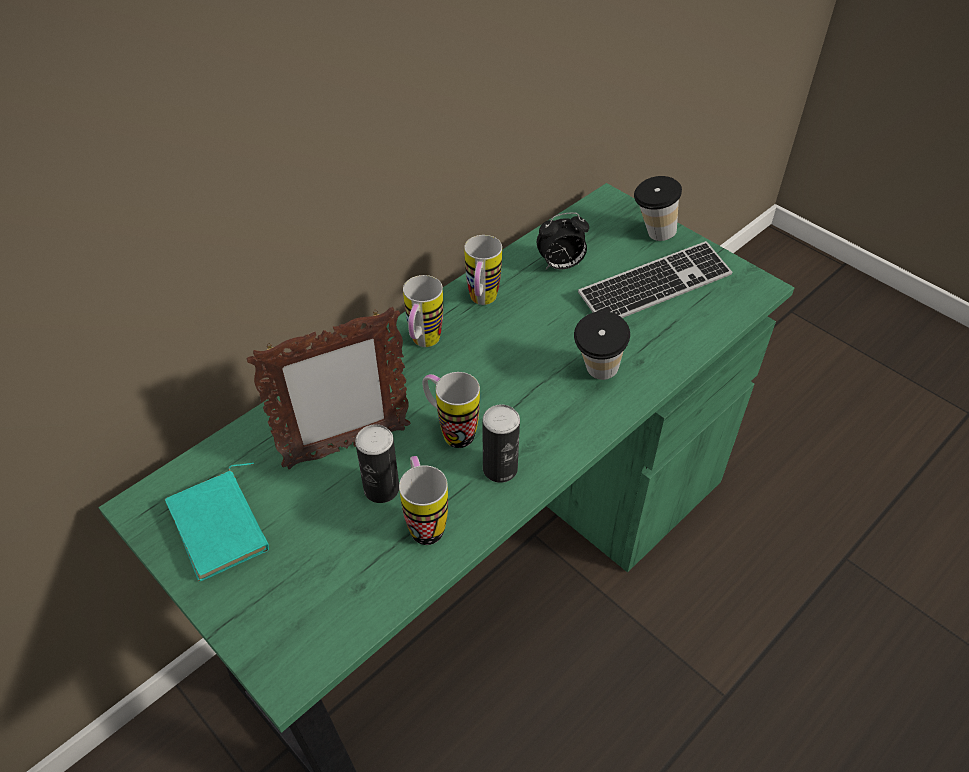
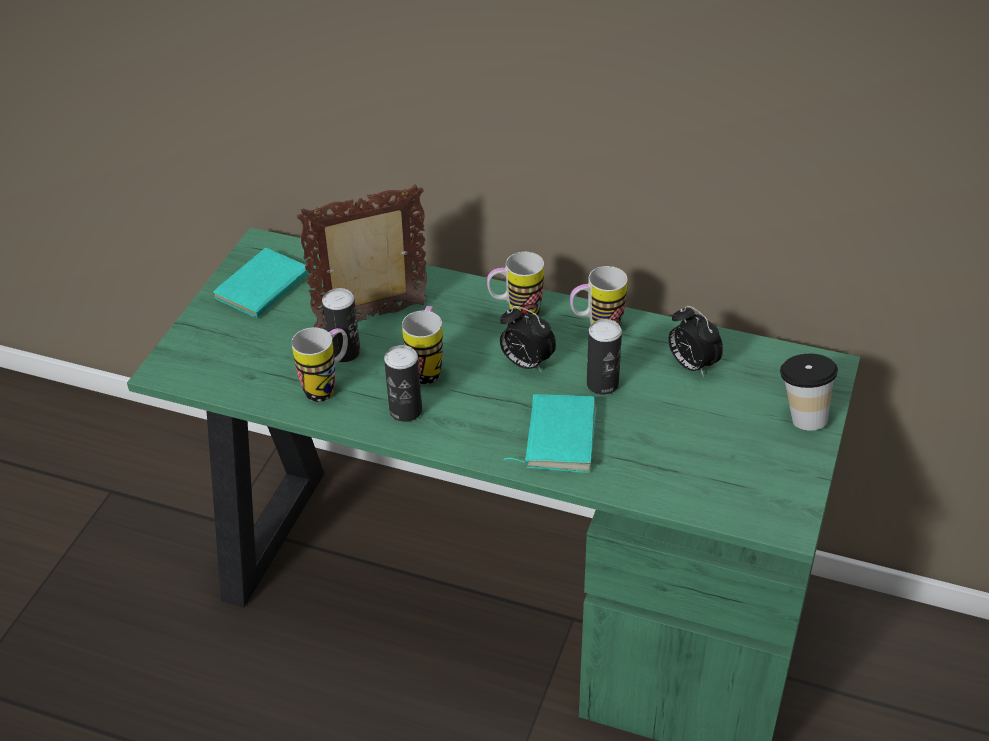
camera: 65 degrees right, 5 degrees down
(346, 447) = (373, 318): picture frame -> picture frame turned 120 degrees clockwise
(491, 361) = (526, 363): none -> alarm clock
(550, 323) = (602, 384): none -> can
(596, 375) = (557, 436): cup -> turquoise book
(655, 286) = (718, 442): keyboard -> none

